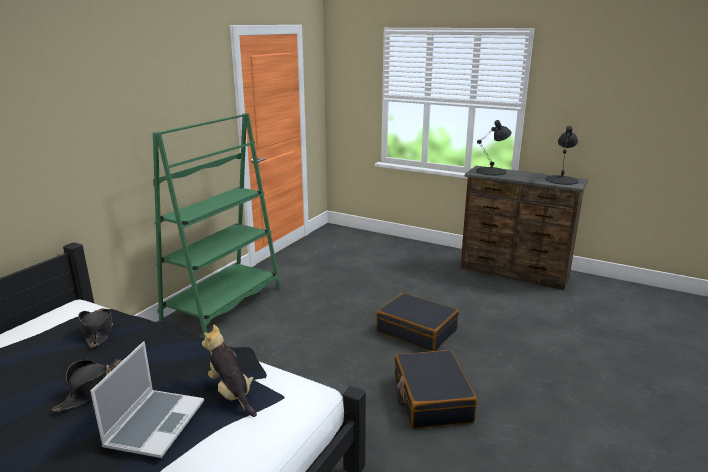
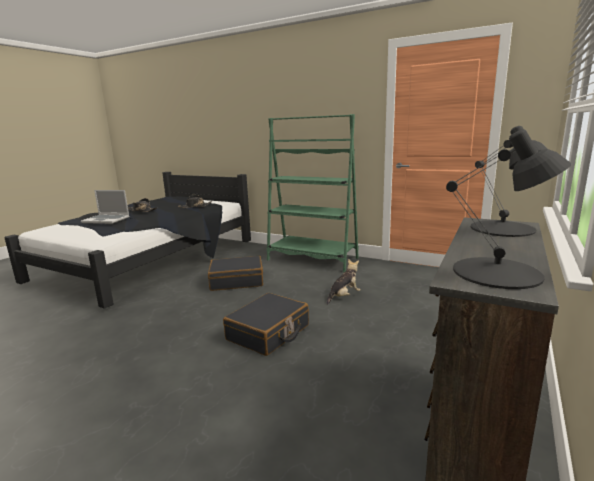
camera: 90 degrees right, 5 degrees down
(231, 393) = (118, 228): plush toy -> plush toy (344, 296)
(431, 399) = (158, 337): black suitcase -> black suitcase (237, 281)

